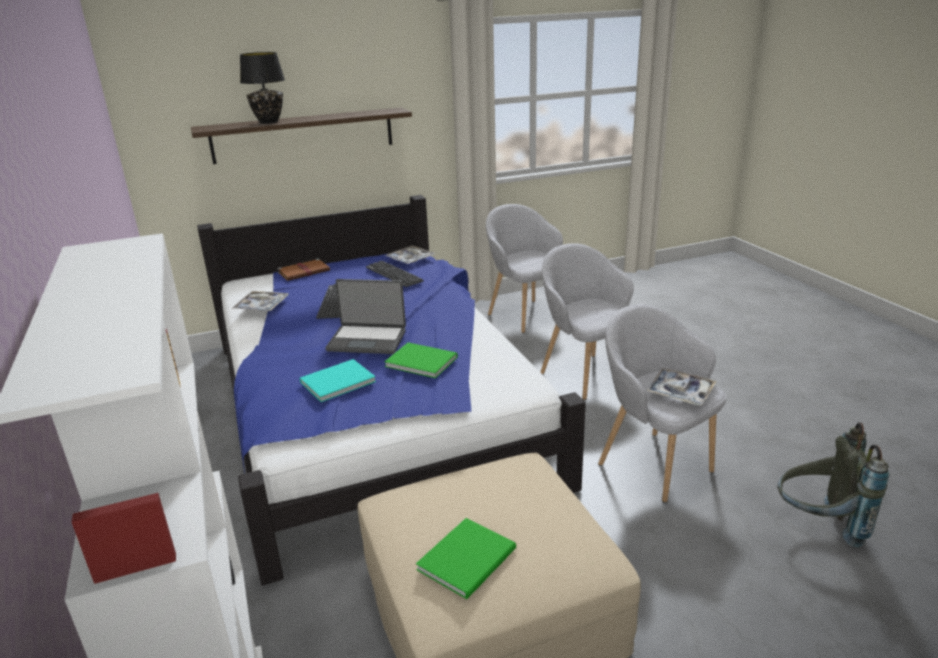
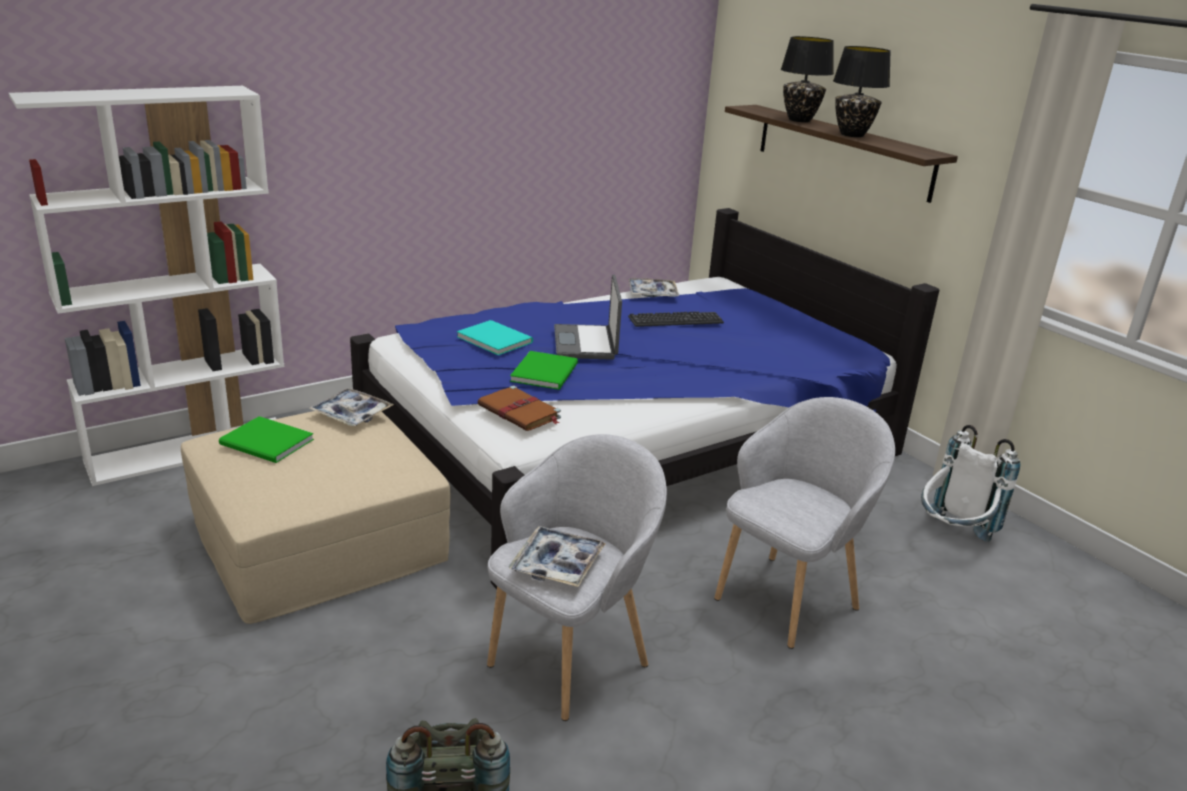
camera: 75 degrees right, 0 degrees up
(305, 272) = (755, 300): brown book -> brown book (520, 412)
(330, 116) = (852, 135): none -> black table lamp
(394, 274) = (774, 342): keyboard -> none
(410, 259) = (838, 350): tray -> tray (351, 414)
(525, 315) = (951, 537): grey armchair -> white backpack

